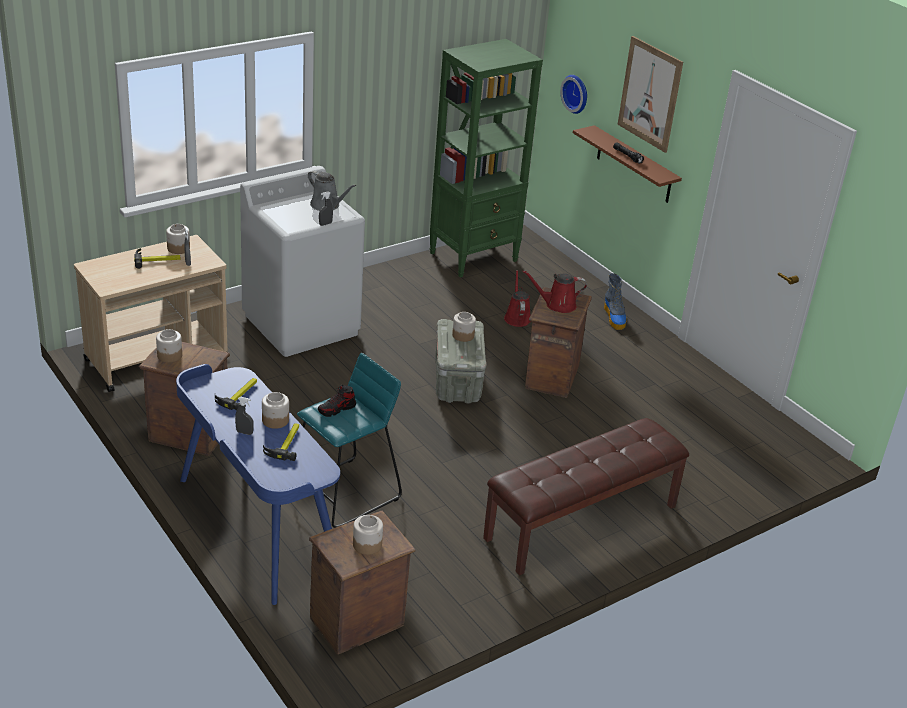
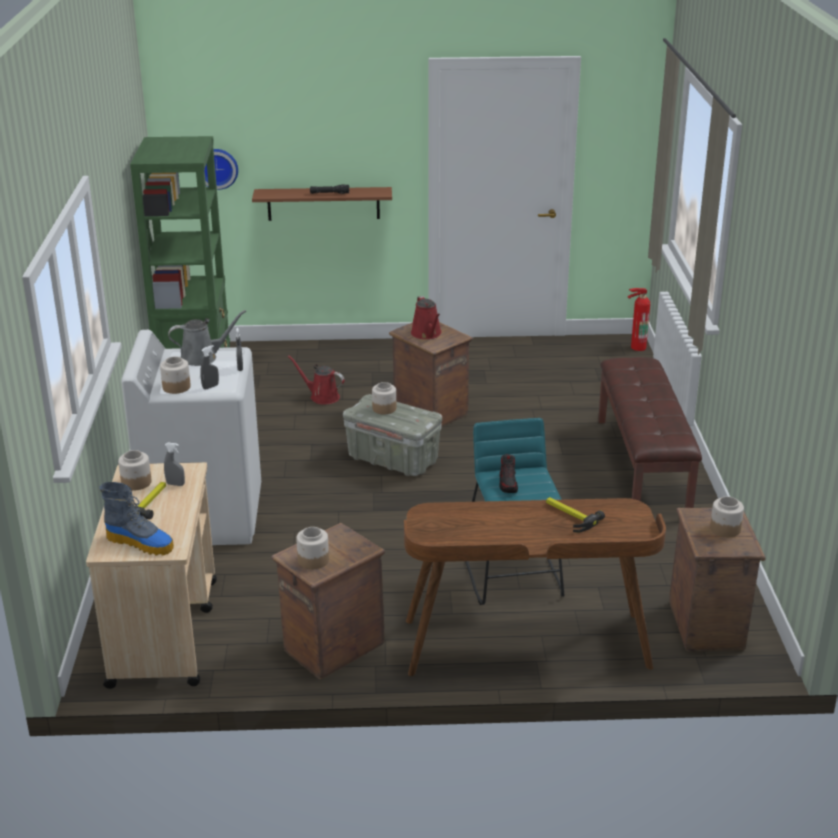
camera: 55 degrees left, 5 degrees down
(238, 395) = (462, 521): hammer -> none
(244, 432) = (533, 535): grey spray bottle -> grey spray bottle (210, 387)
(256, 527) = (526, 645): blue desk -> brown desk
(275, 420) = (525, 512): jar -> jar (176, 387)
(557, 305) = (427, 334): red watering can -> red watering can turned 45 degrees counterclockwise
(614, 318) = (372, 354): boot -> boot (141, 543)
(650, 94) = (325, 124): picture -> none
(810, 461) = (636, 347): none -> fire extinguisher

